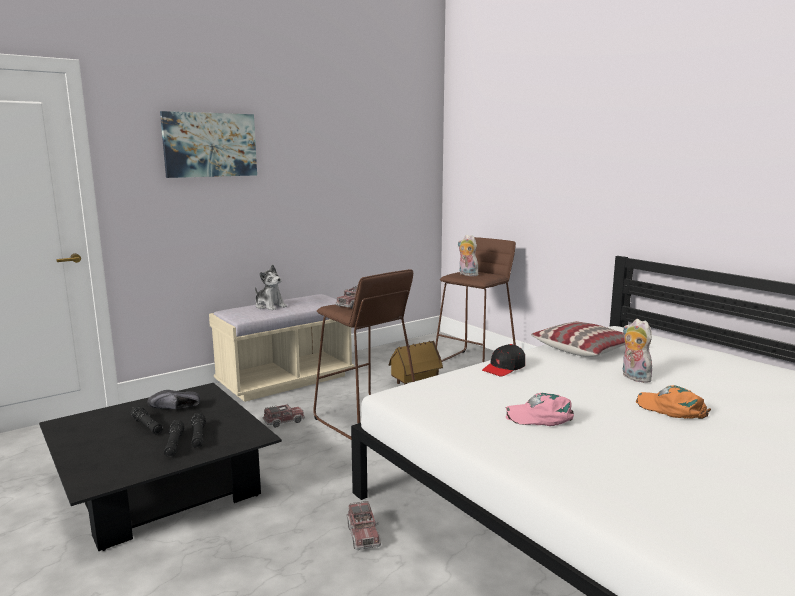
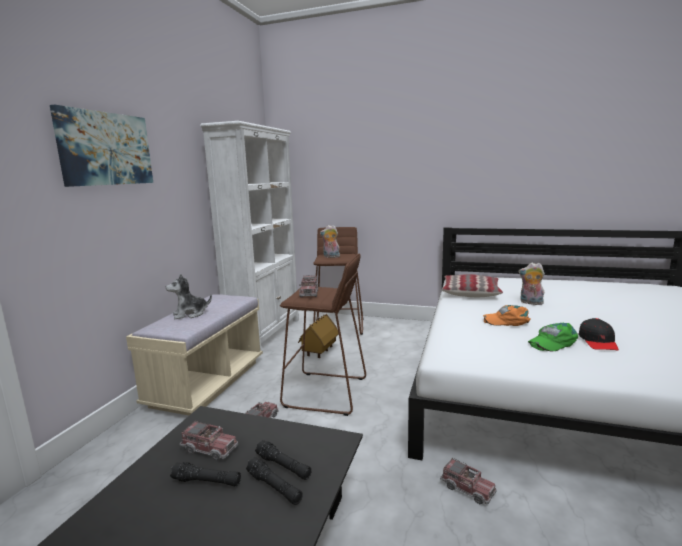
camera: 35 degrees left, 0 degrees up
(176, 409) = (209, 449): black shoe -> toy truck
(270, 306) = (190, 314): plush toy -> plush toy turned 150 degrees clockwise
(391, 352) = (265, 333): none -> white bookcase
(504, 368) = (460, 317): black cap -> black cap (598, 341)
(541, 417) = (552, 342): pink cap -> green cap
(672, 409) = (589, 315): orange cap -> orange cap (507, 321)

